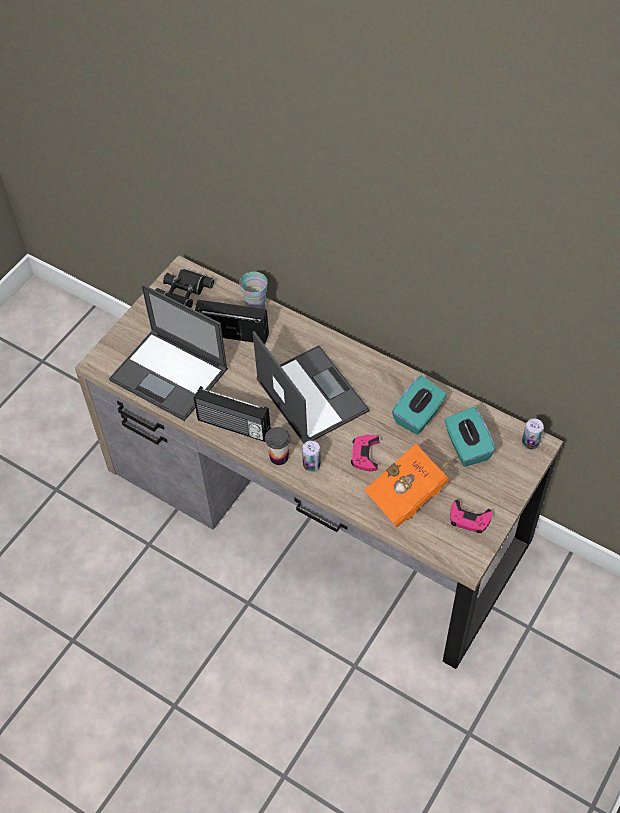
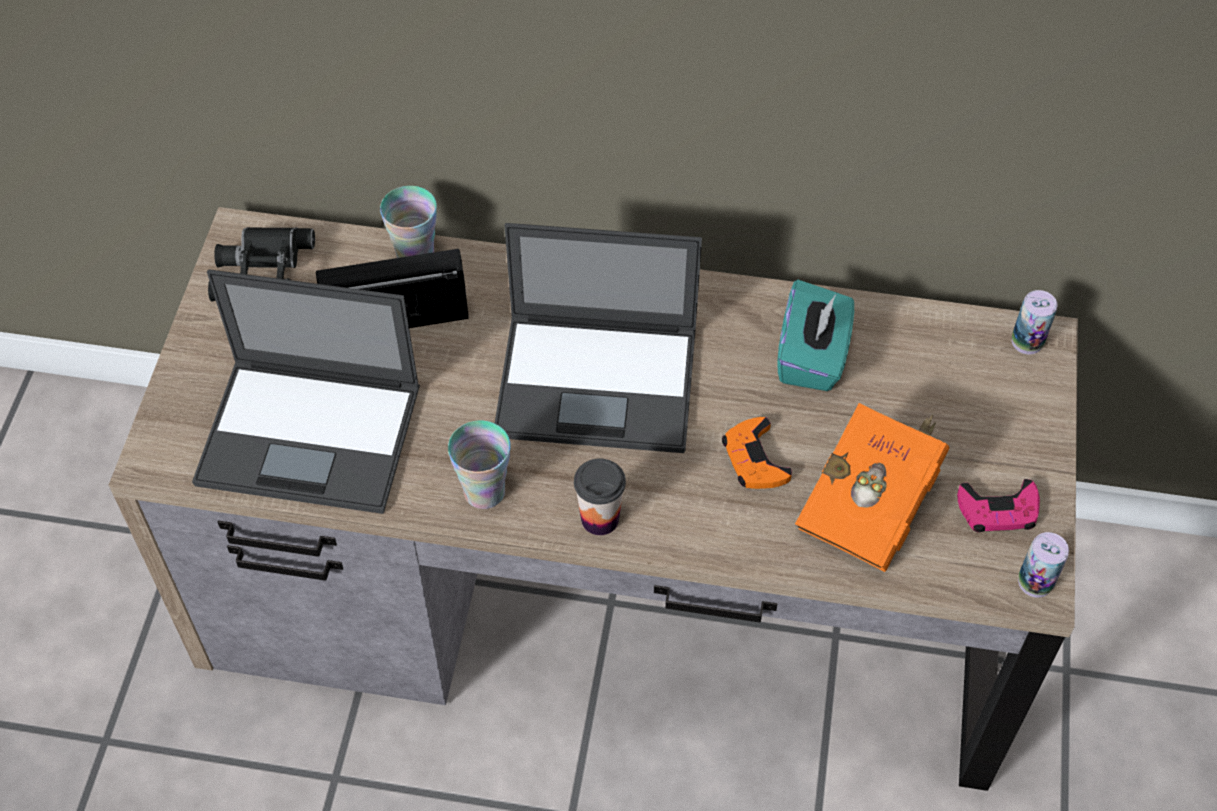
camera: 25 degrees left, 0 degrees up
(233, 426) = (484, 491): radio -> cup
(311, 394) = (599, 382): laptop -> laptop turned 150 degrees clockwise
(311, 466) = (669, 514): can -> can (1035, 582)
(365, 454) = (754, 459): pink game controller -> orange game controller
(467, 447) = (925, 384): turquoise tissue box -> none

